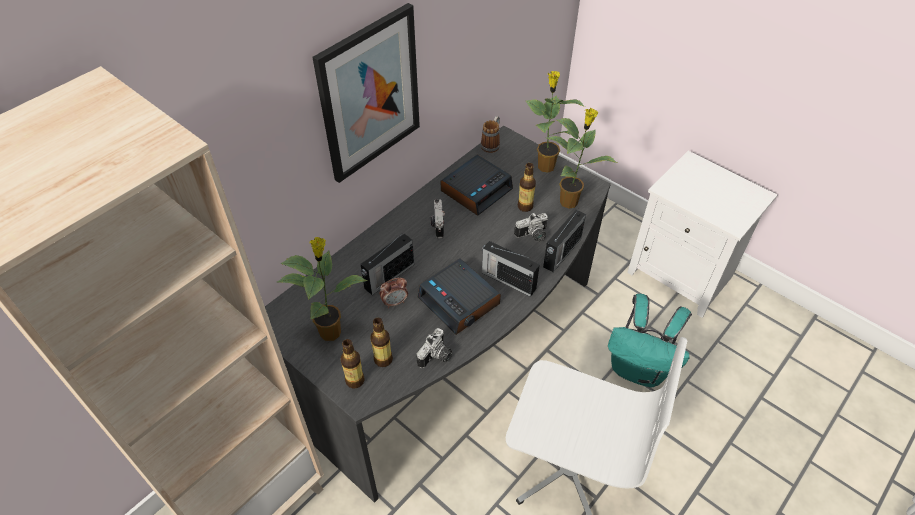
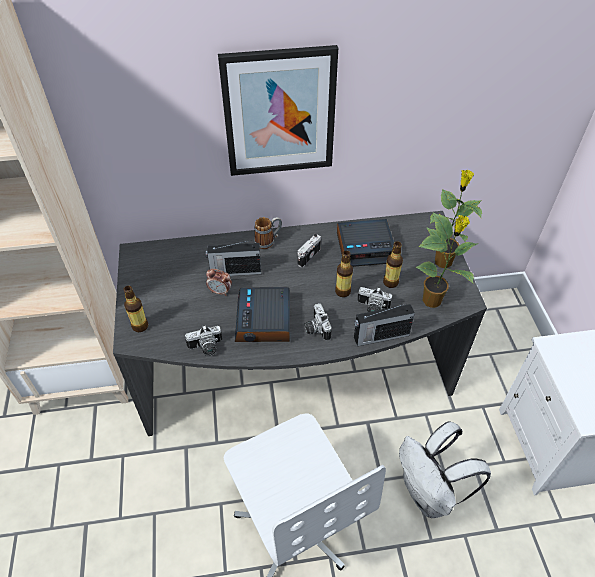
camera: 40 degrees right, 0 degrees up
(331, 331) = (161, 284): potted plant -> none
(383, 359) = (171, 325): bottle -> bottle (343, 291)
(491, 144) = (416, 220): mug -> mug (268, 241)
(507, 280) = (315, 328): radio -> camera
(639, 369) = (429, 494): turquoise backpack -> white backpack

